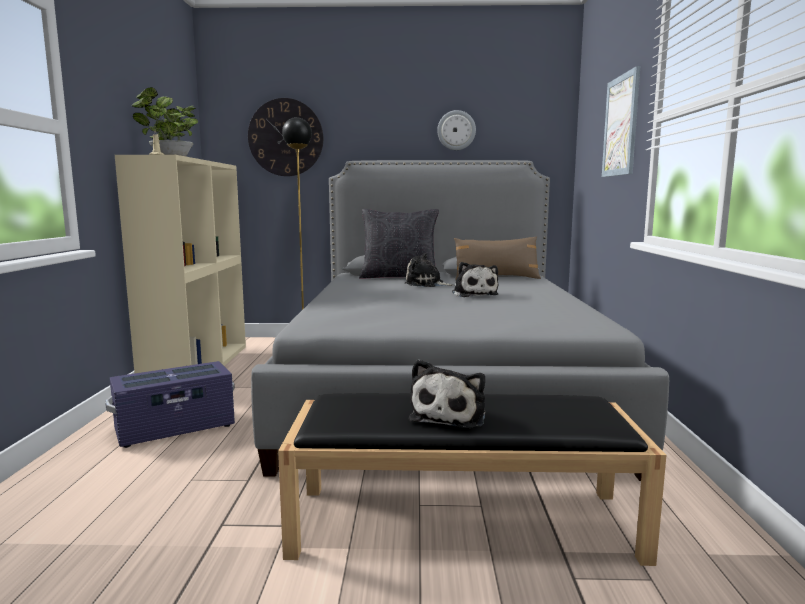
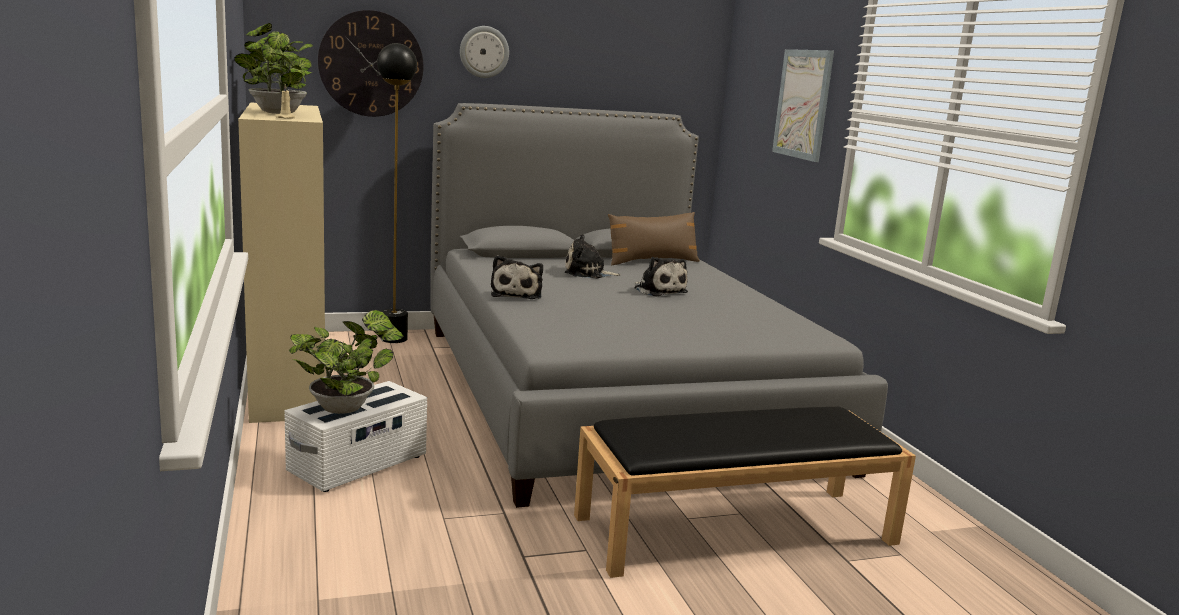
camera: 20 degrees left, 5 degrees up
(157, 377) = (346, 407): none -> potted plant
(175, 428) = (358, 465): purple storage box -> white storage box
(399, 277) = (540, 260): black pillow -> none
(450, 415) = (742, 434): plush toy -> plush toy (517, 294)
(456, 130) = (591, 70): wall clock -> wall clock (484, 52)

